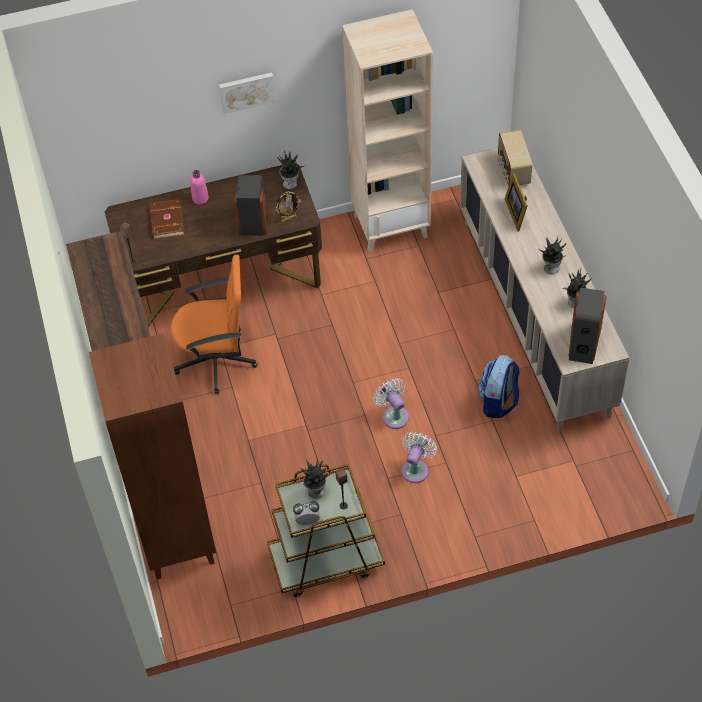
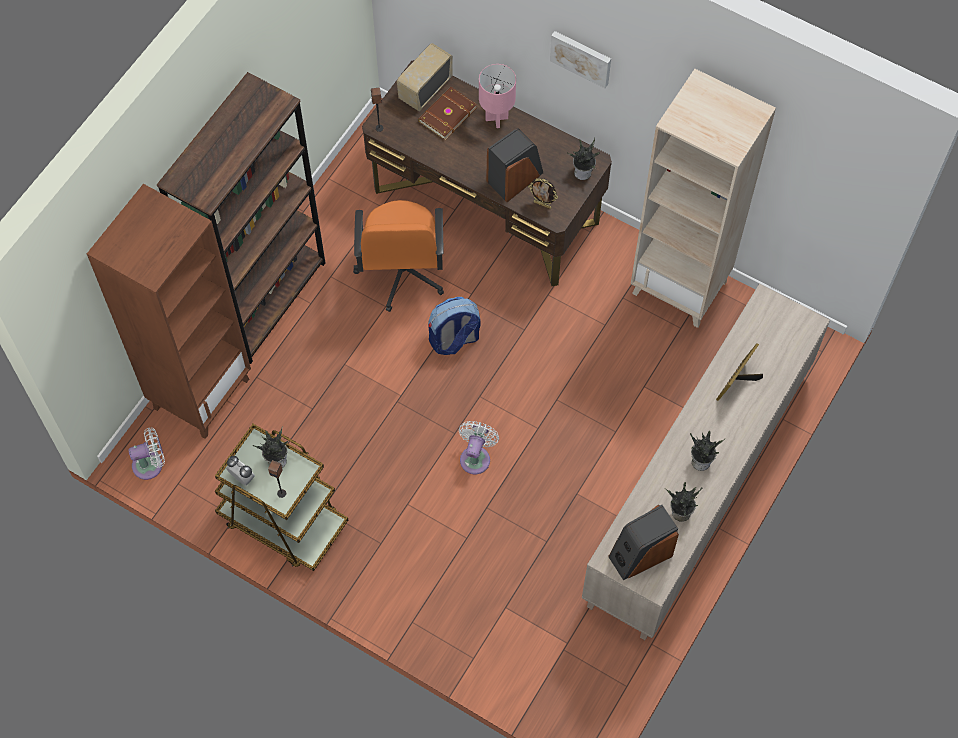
camera: 45 degrees right, 10 degrees up
(200, 198) = (496, 119): pink bottle -> pink table lamp
(217, 360) = (401, 272): orange office chair -> orange office chair turned 45 degrees clockwise
(416, 468) = (438, 519): white fan -> white fan (151, 464)
(498, 402) = (571, 531): backpack -> backpack (454, 340)
(513, 170) = (786, 340): radio -> radio (425, 89)

